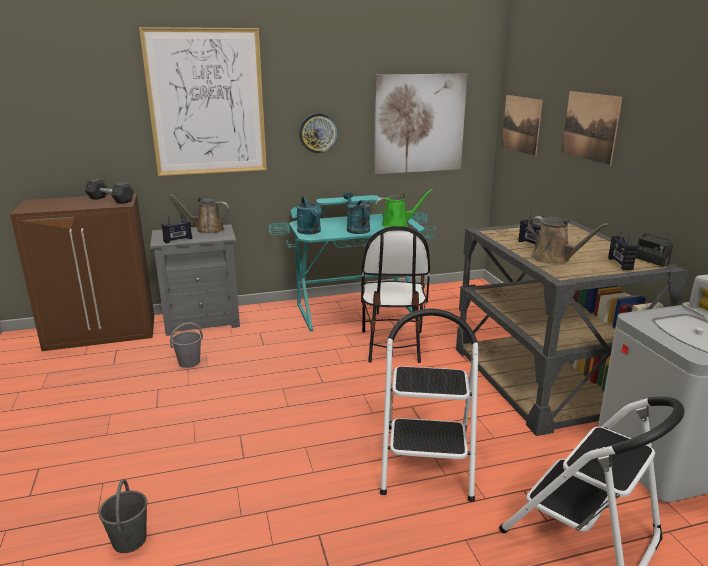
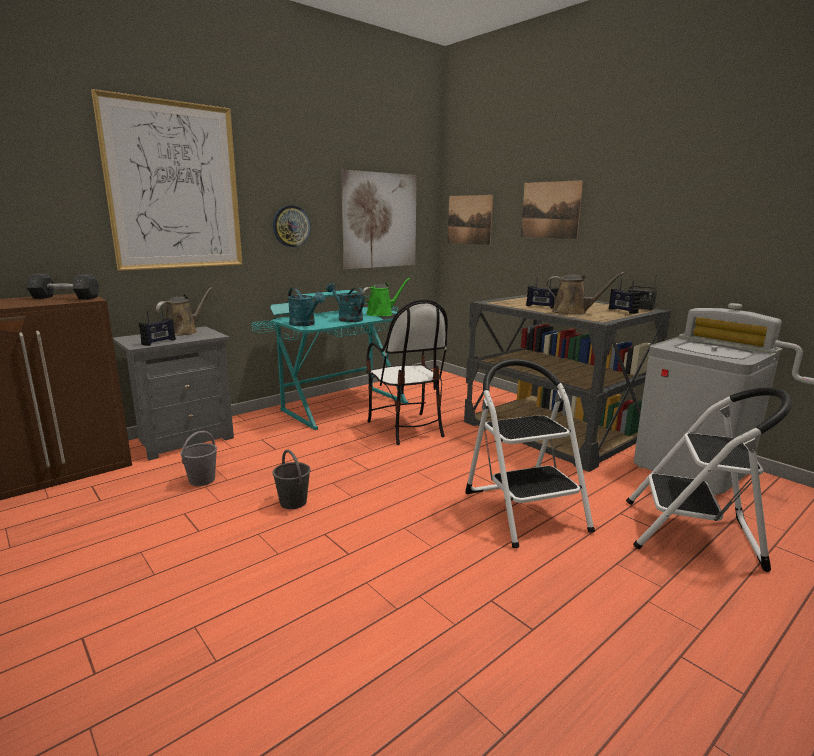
camera: 25 degrees left, 5 degrees down
(129, 540) = (286, 676): grey bucket -> grey bucket (293, 502)
(207, 229) = (183, 332): brown watering can -> brown watering can turned 135 degrees clockwise

